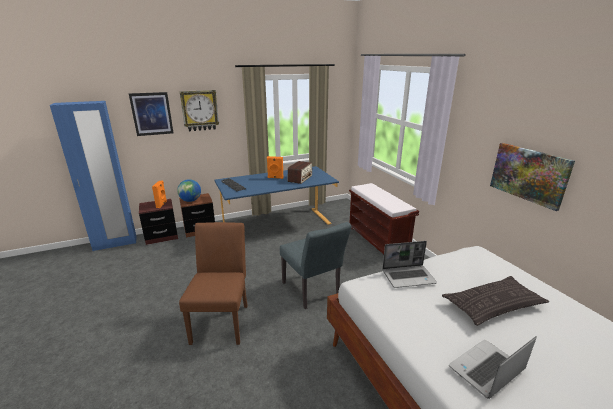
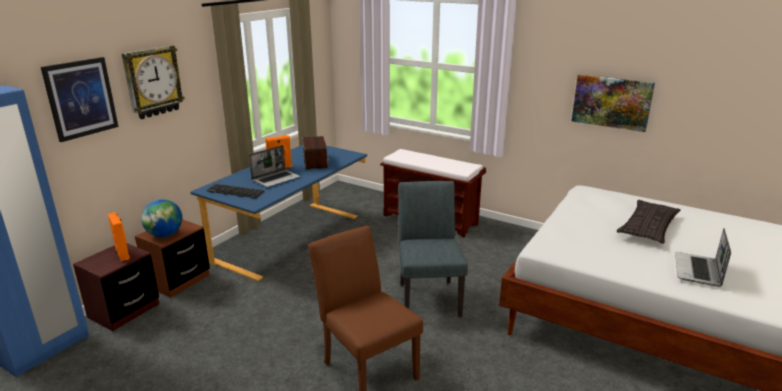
camera: 35 degrees left, 0 degrees up
(313, 292) = (428, 296): grey chair -> grey chair turned 120 degrees counterclockwise
(408, 277) = (567, 228): laptop -> laptop (276, 179)

